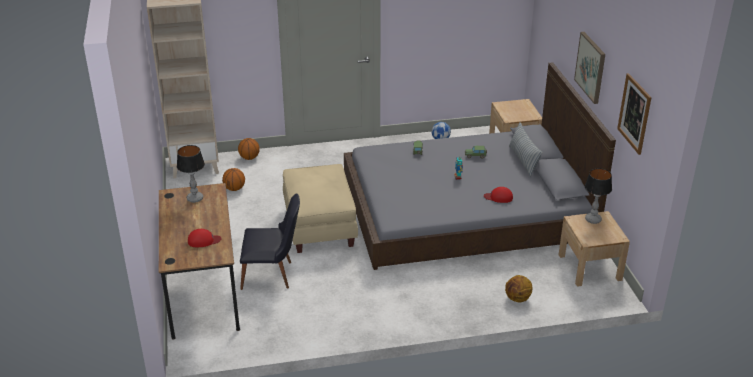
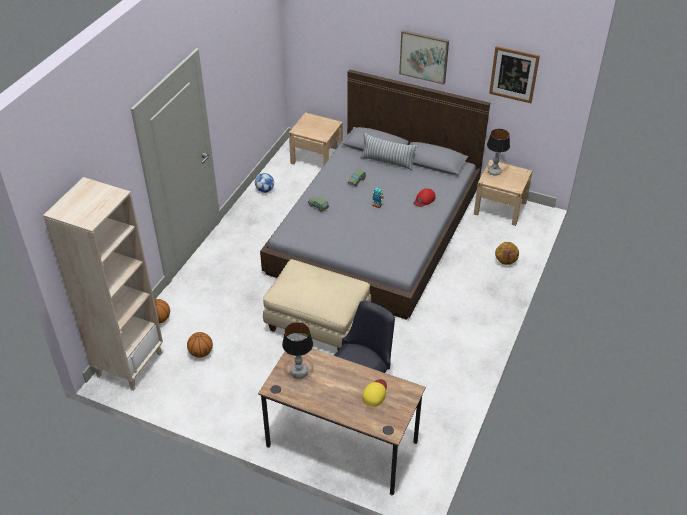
camera: 55 degrees left, 10 degrees up
(204, 240) = (375, 393): red cap -> yellow cap

